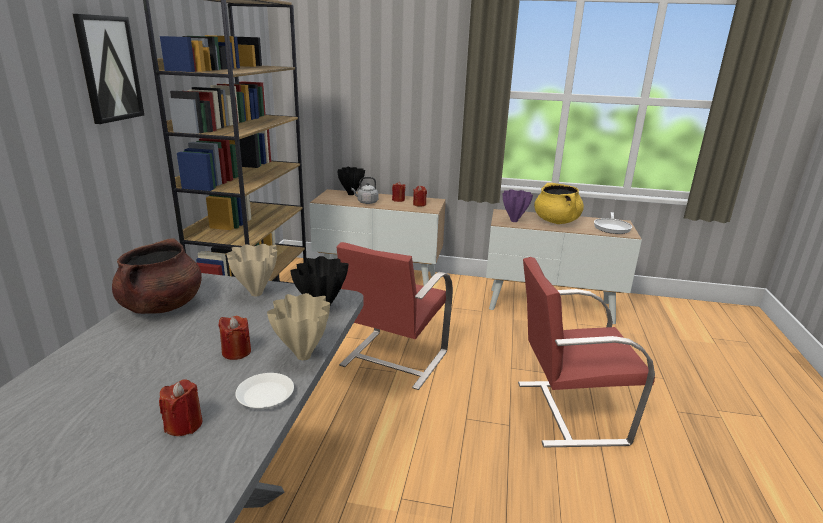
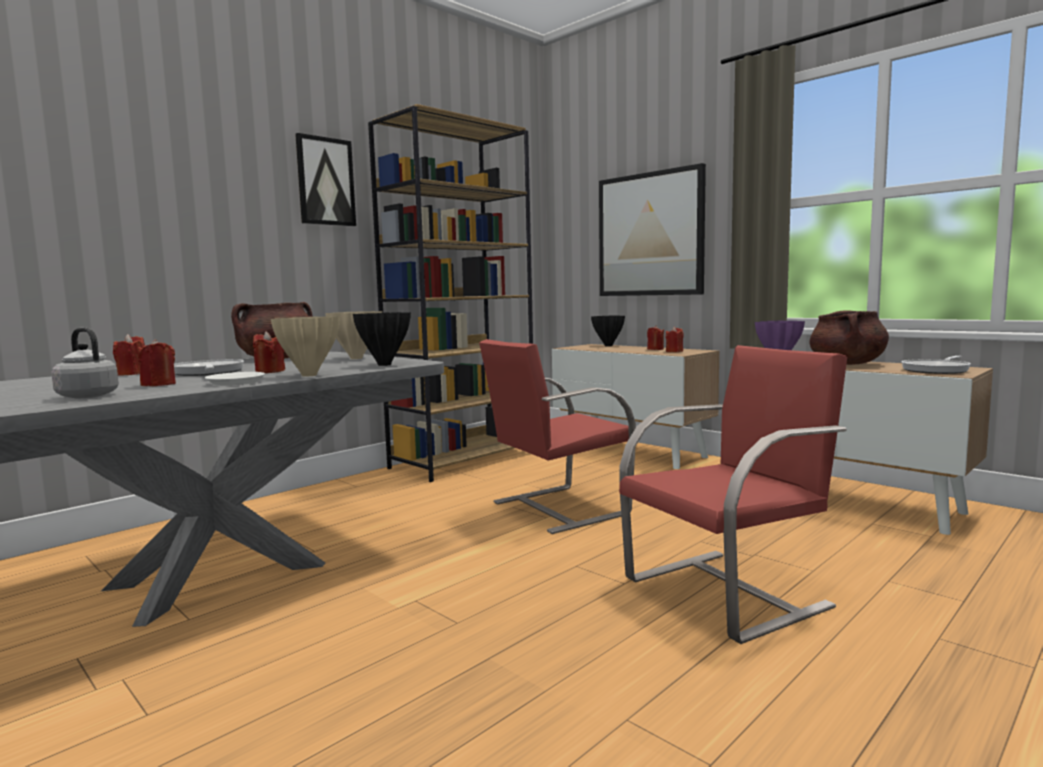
camera: 35 degrees right, 15 degrees down
(64, 395) = (132, 374): none -> red candle
(167, 370) = (208, 372): none -> frying pan
(366, 202) = (613, 349): grey kettle -> grey kettle (86, 396)
(385, 101) = (650, 234): none -> picture
(556, 221) = (847, 364): yellow cooking pot -> brown cooking pot
(567, 411) = (728, 592): red chair -> red chair turned 120 degrees clockwise

